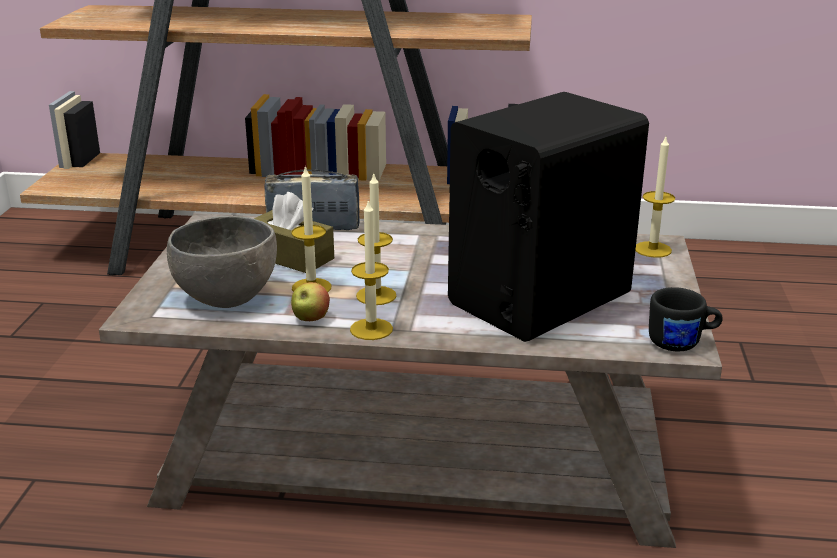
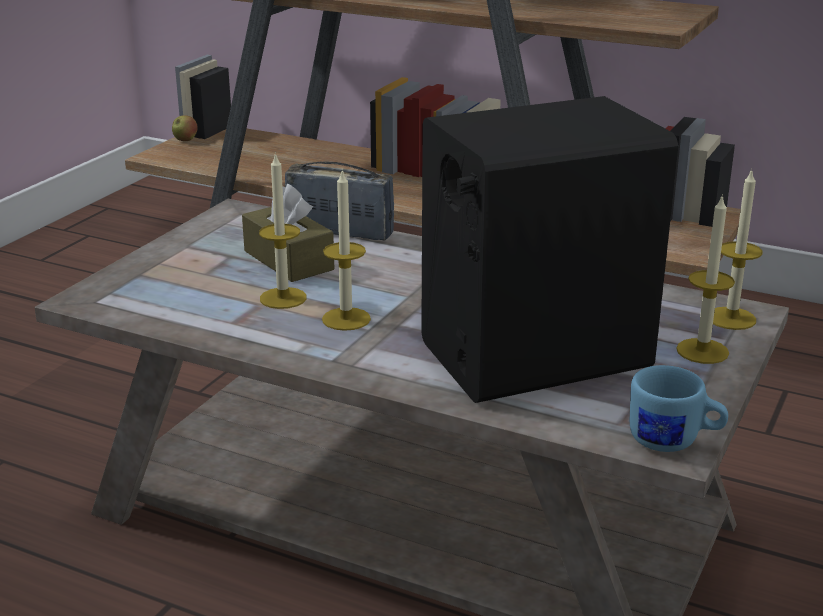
camera: 20 degrees right, 0 degrees up
(227, 297) = (186, 294): grey bowl -> none
(310, 319) = (253, 333): apple -> apple (185, 140)
(371, 329) = (309, 356): candle -> candle (702, 351)
(682, 343) = (674, 442): black mug -> blue mug

